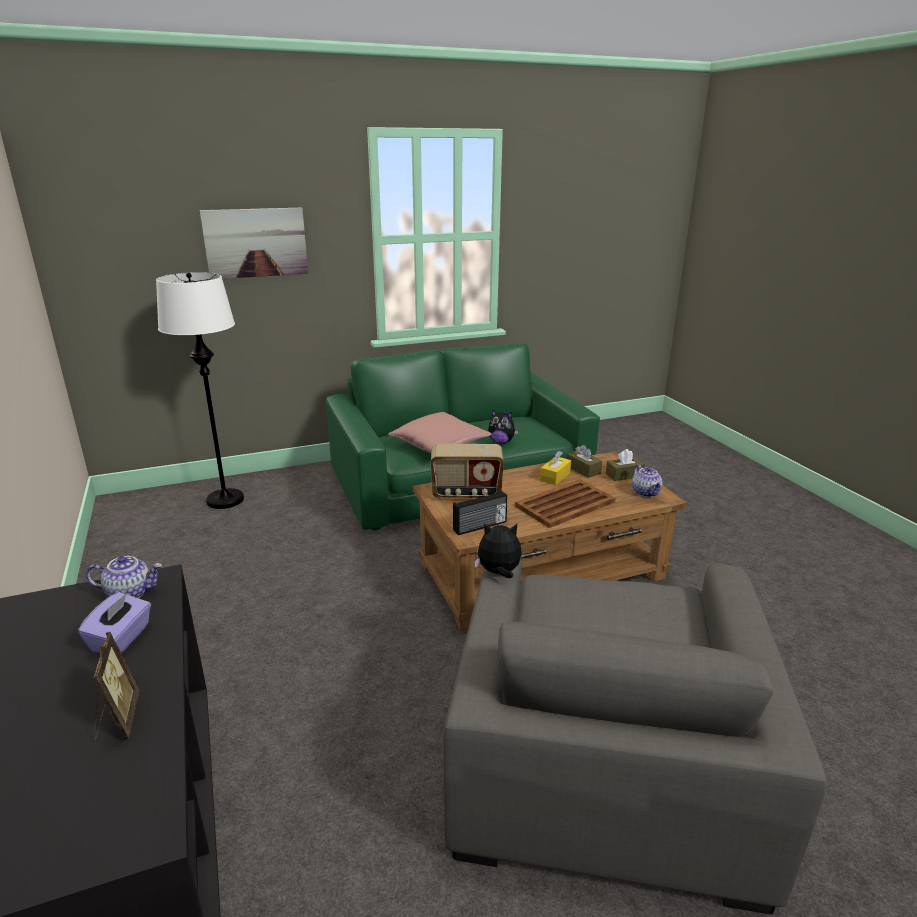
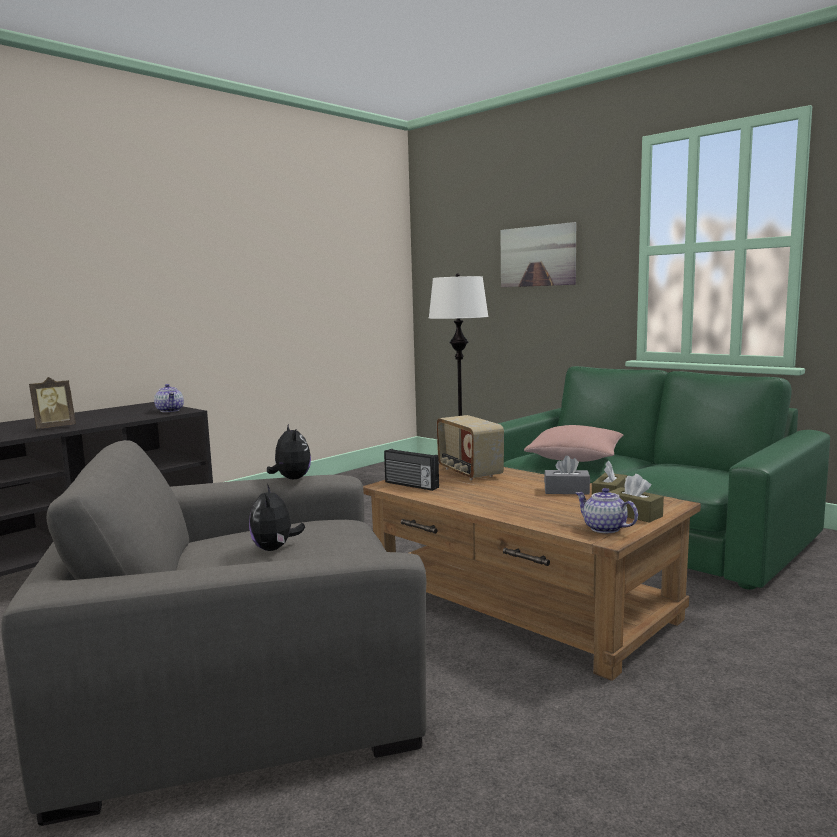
camera: 65 degrees right, 15 degrees down
(121, 638) = (125, 417): purple tissue box -> none
(501, 442) = (637, 473): plush toy -> plush toy (275, 549)
(555, 477) = (566, 491): yellow tissue box -> grey tissue box
(566, 504) = (507, 502): brown tray -> none
(646, 492) = (604, 528): teapot -> teapot turned 90 degrees clockwise

